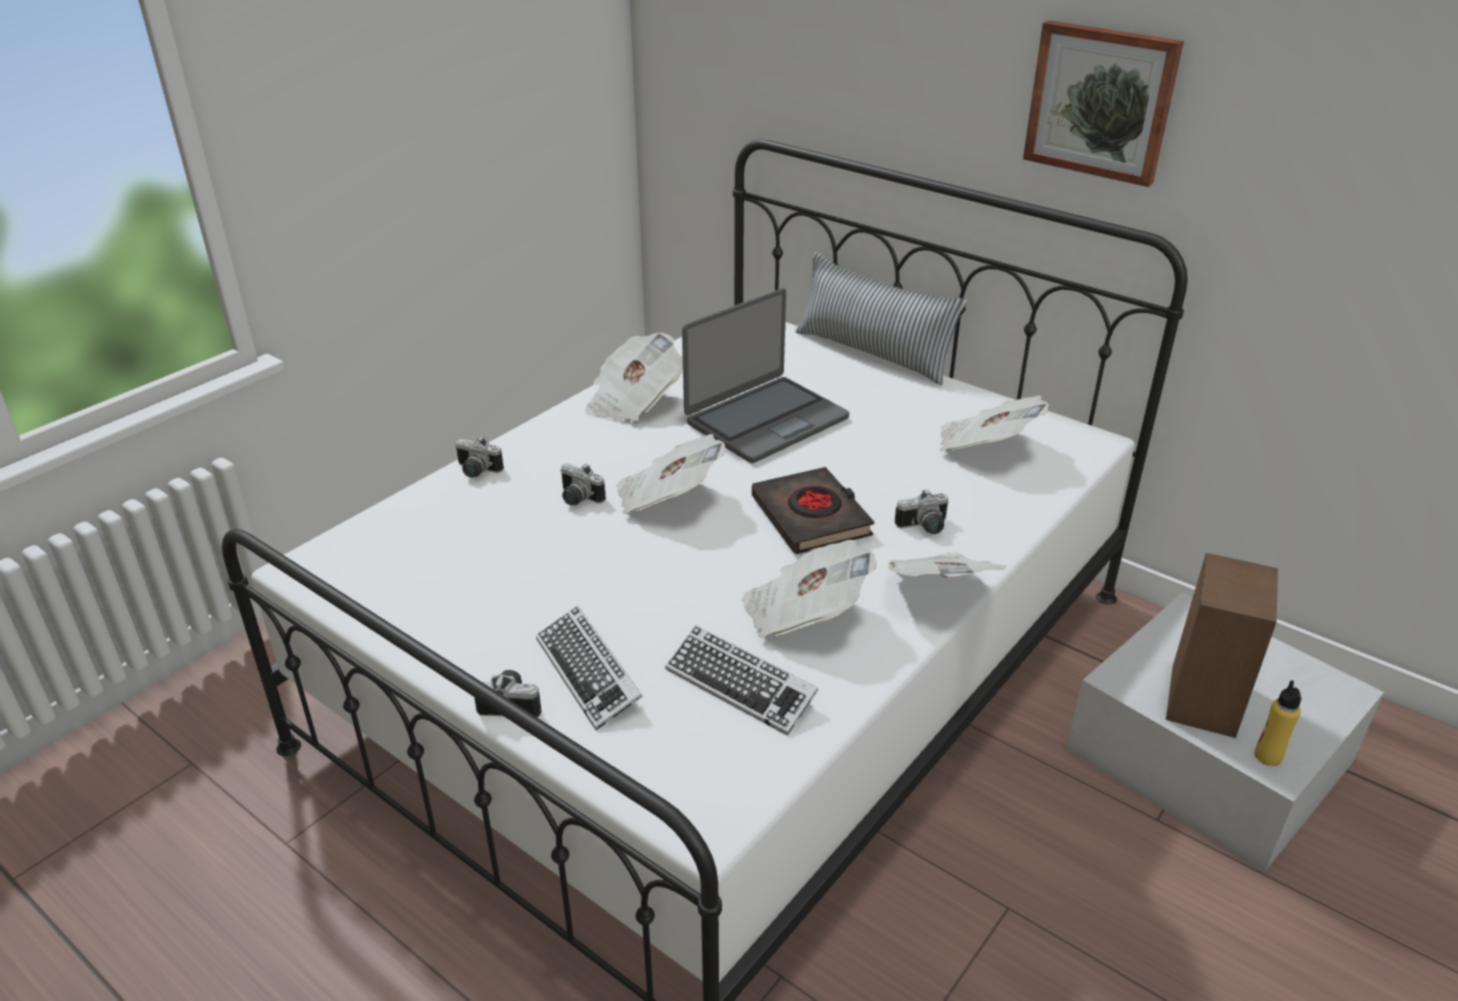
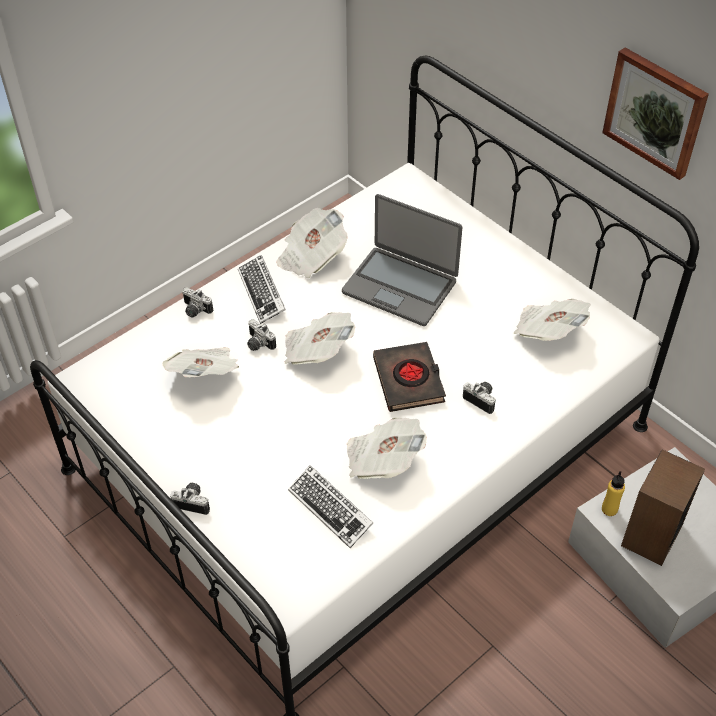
camera: 10 degrees right, 15 degrees up
(589, 673) = (242, 487): keyboard -> keyboard (262, 293)
(765, 420) = (400, 286): laptop -> laptop turned 60 degrees clockwise
(873, 353) = (496, 227): pillow -> none
(924, 527) = (482, 399): camera -> camera turned 135 degrees counterclockwise
(942, 591) = (476, 454): newspaper -> newspaper (205, 374)
(1268, 756) = (677, 582): yellow bottle -> yellow bottle (609, 509)

